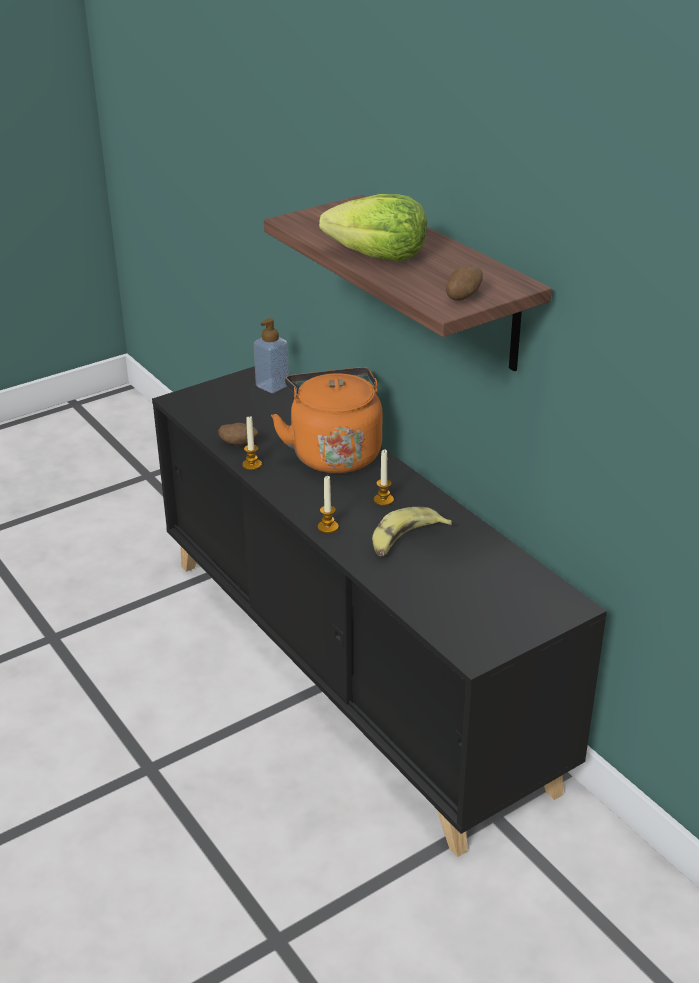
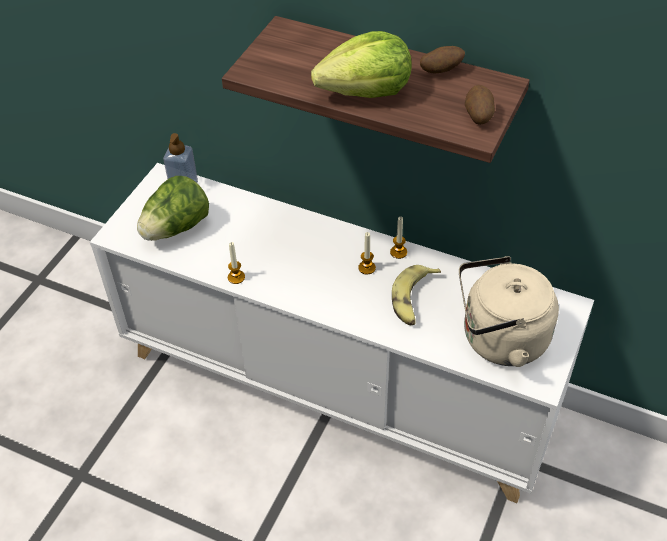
camera: 30 degrees left, 15 degrees up
(235, 413) = (176, 228): none -> lettuce
(239, 444) = (207, 260): potato -> potato (441, 71)
(328, 527) = (347, 314): candle -> candle (398, 252)
(334, 453) = (291, 237): orange kettle -> none
(351, 668) = (337, 386): black cabinet -> white cabinet
(463, 603) = (499, 339): none -> beige kettle

